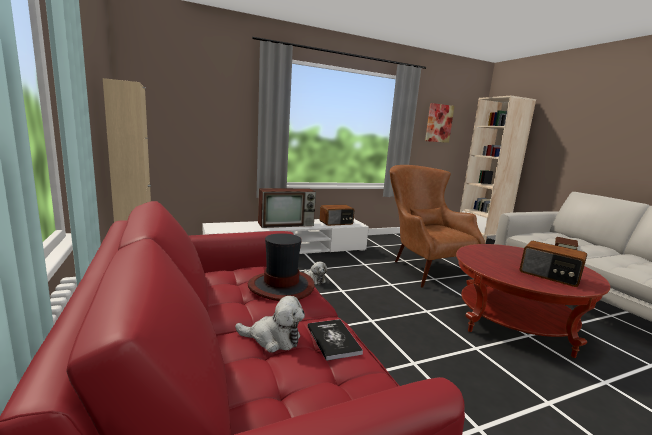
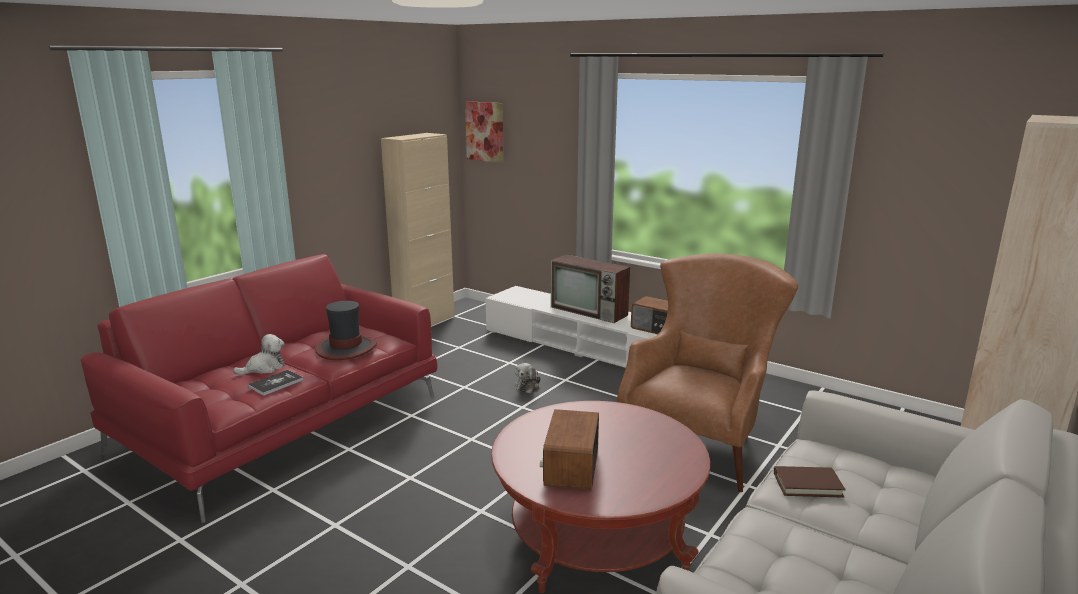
camera: 60 degrees right, 5 degrees up
(273, 339) = (264, 368): plush toy -> plush toy turned 105 degrees counterclockwise
(439, 123) = (947, 171): picture -> picture (485, 131)

